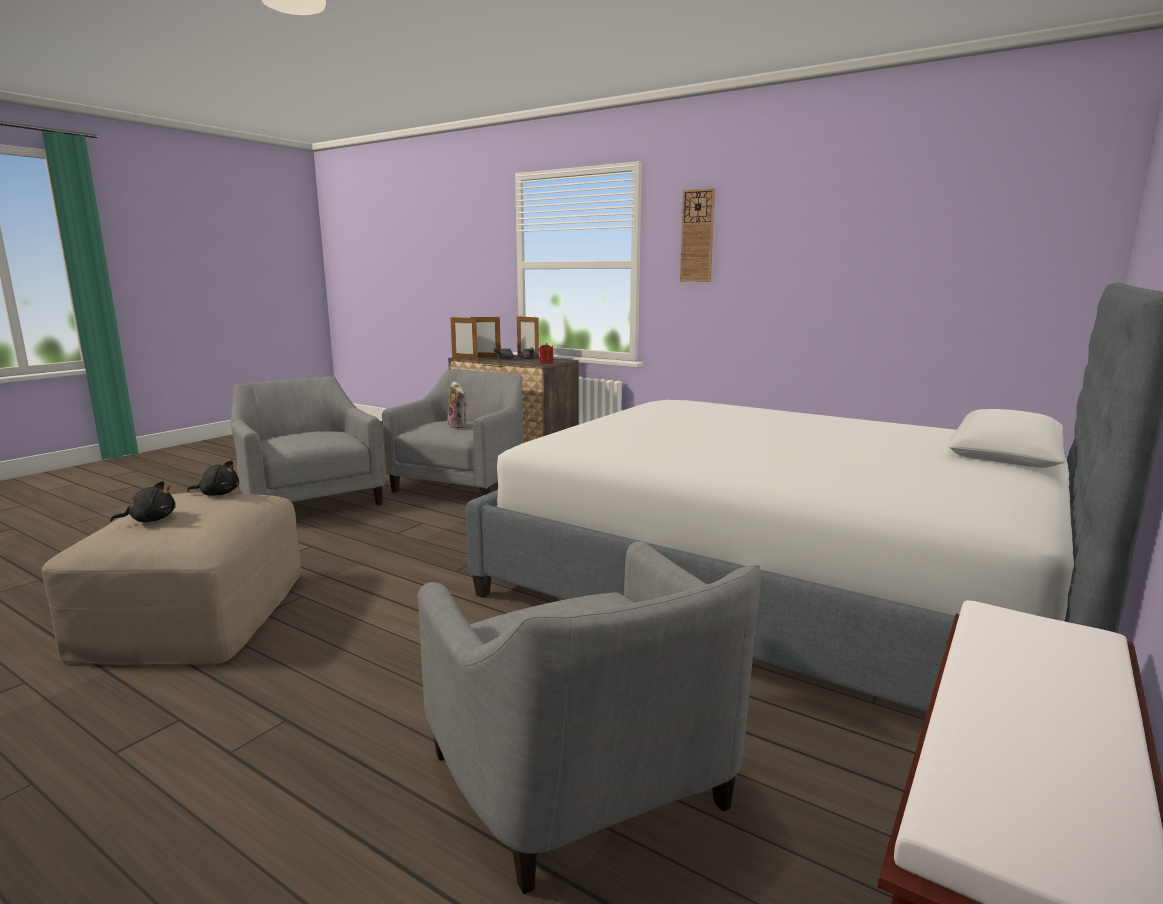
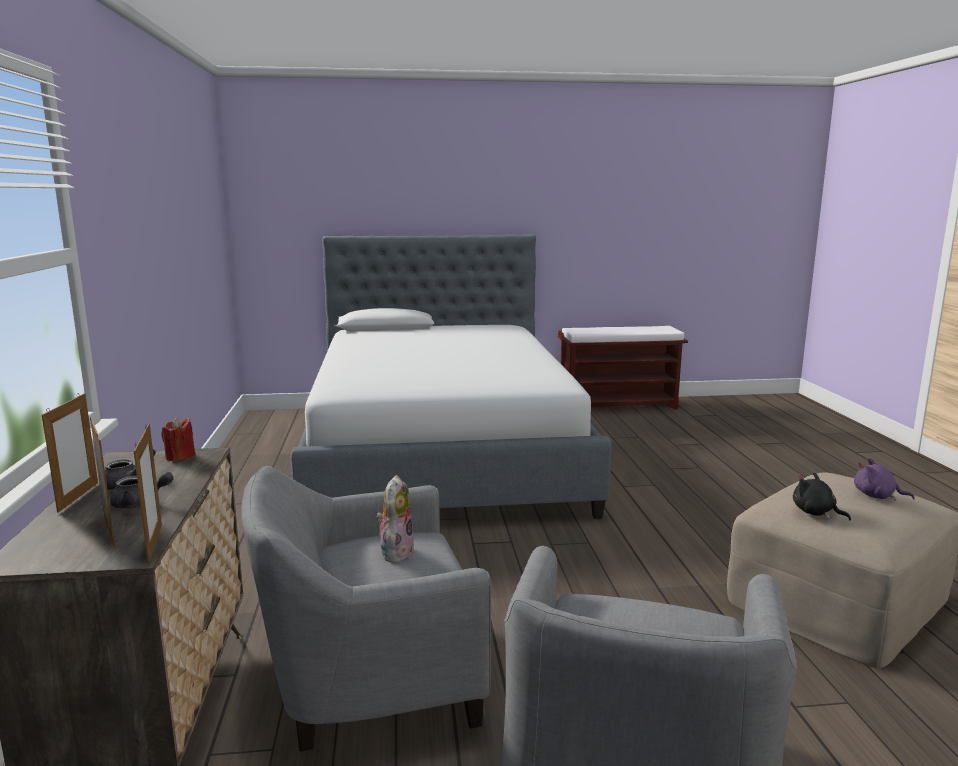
camera: 130 degrees left, 0 degrees up
(150, 520) = (877, 496): black plush toy -> purple plush toy
(588, 782) = (660, 446): grey armchair -> none
(697, 236) = (111, 204): wall clock -> none

